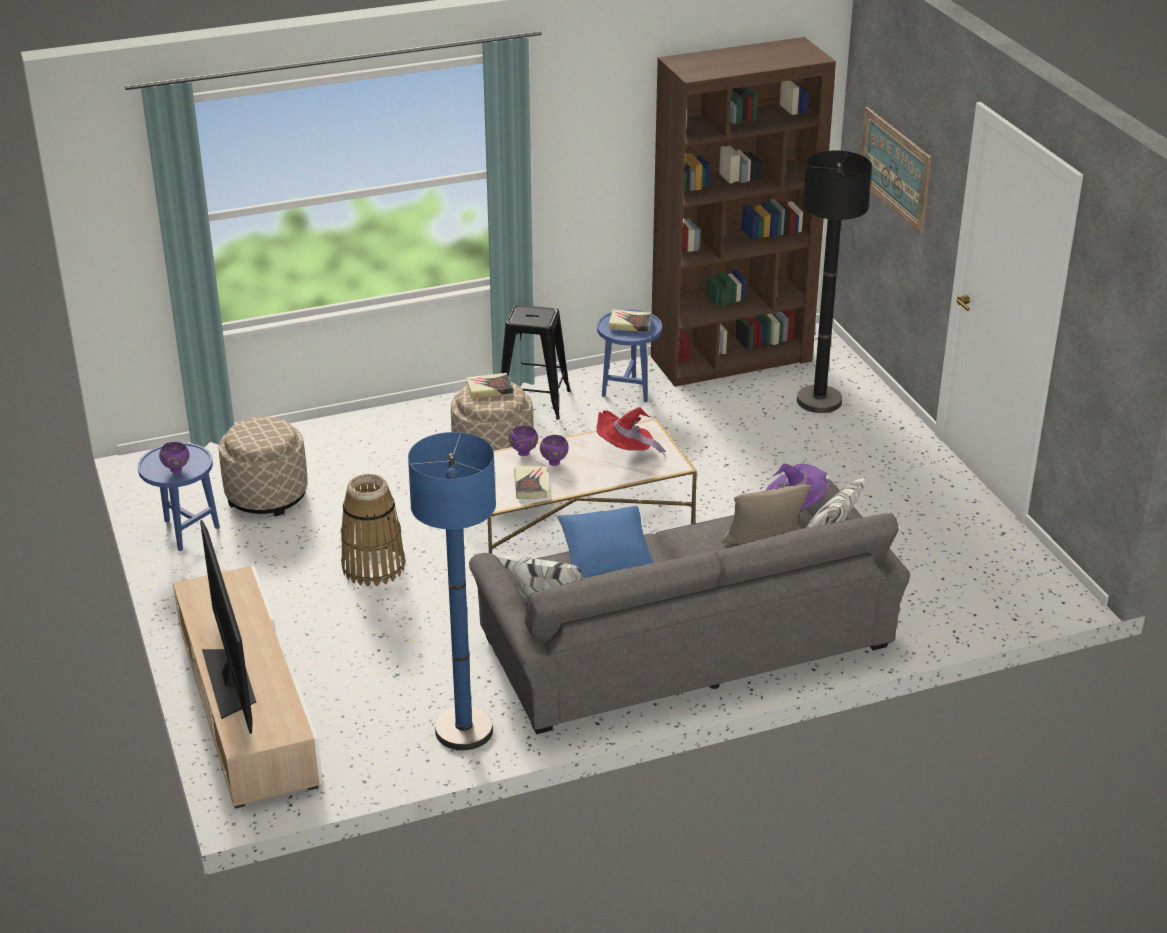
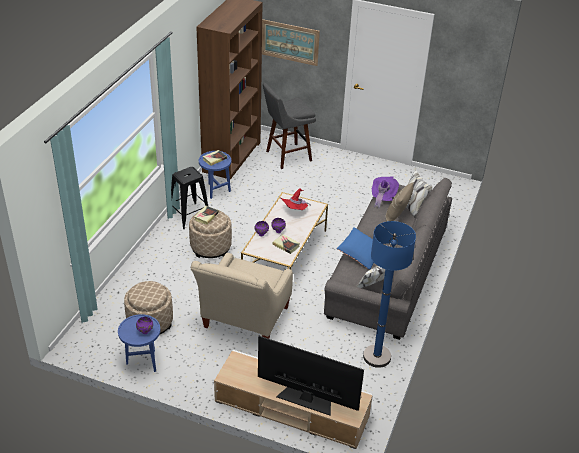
camera: 50 degrees left, 5 degrees up
(373, 567) = (243, 321): basket -> beige armchair
(819, 401) = (286, 156): black floor lamp -> grey stool

